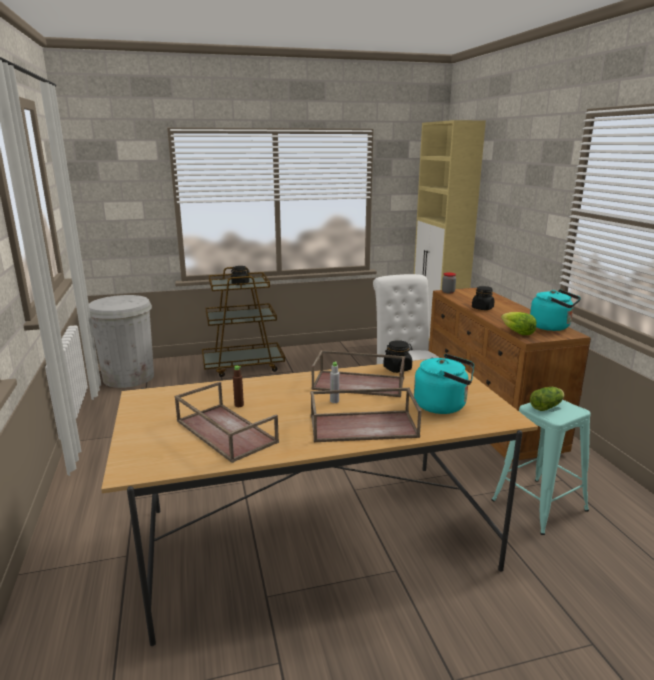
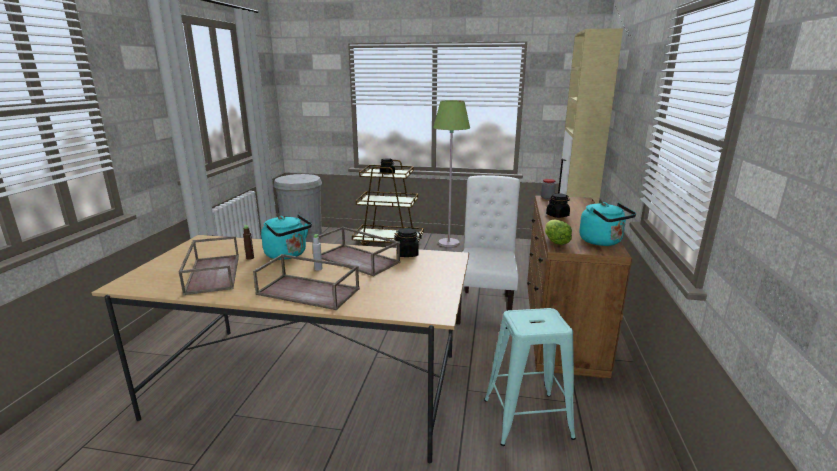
camera: 25 degrees right, 0 degrees up
(309, 355) = (449, 243): none -> green floor lamp
(443, 406) = (397, 290): turquoise kettle -> turquoise kettle (288, 255)
(547, 406) = (532, 317): lettuce -> none

